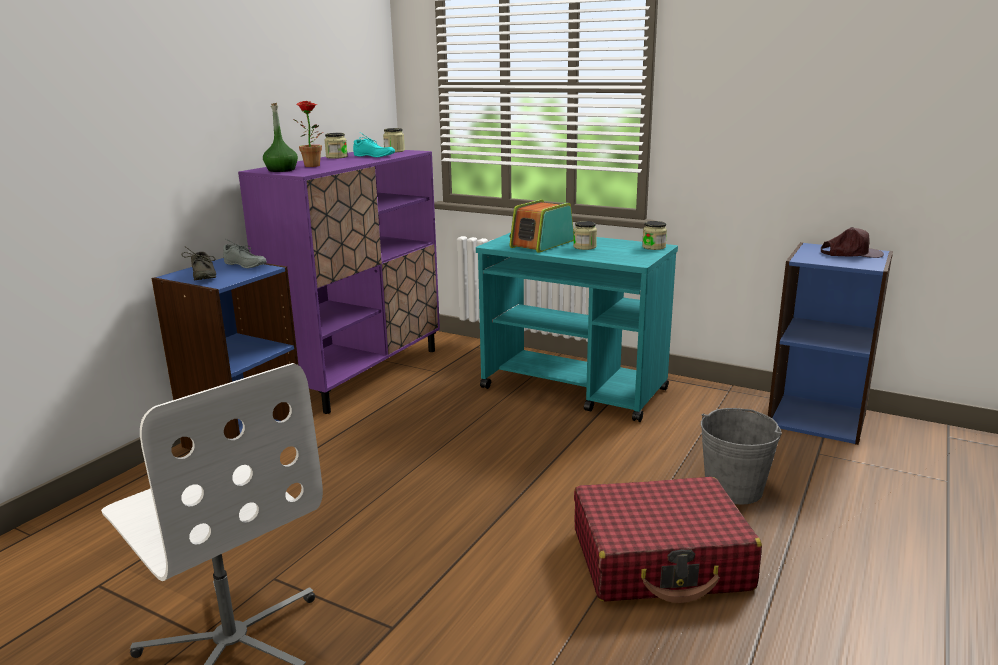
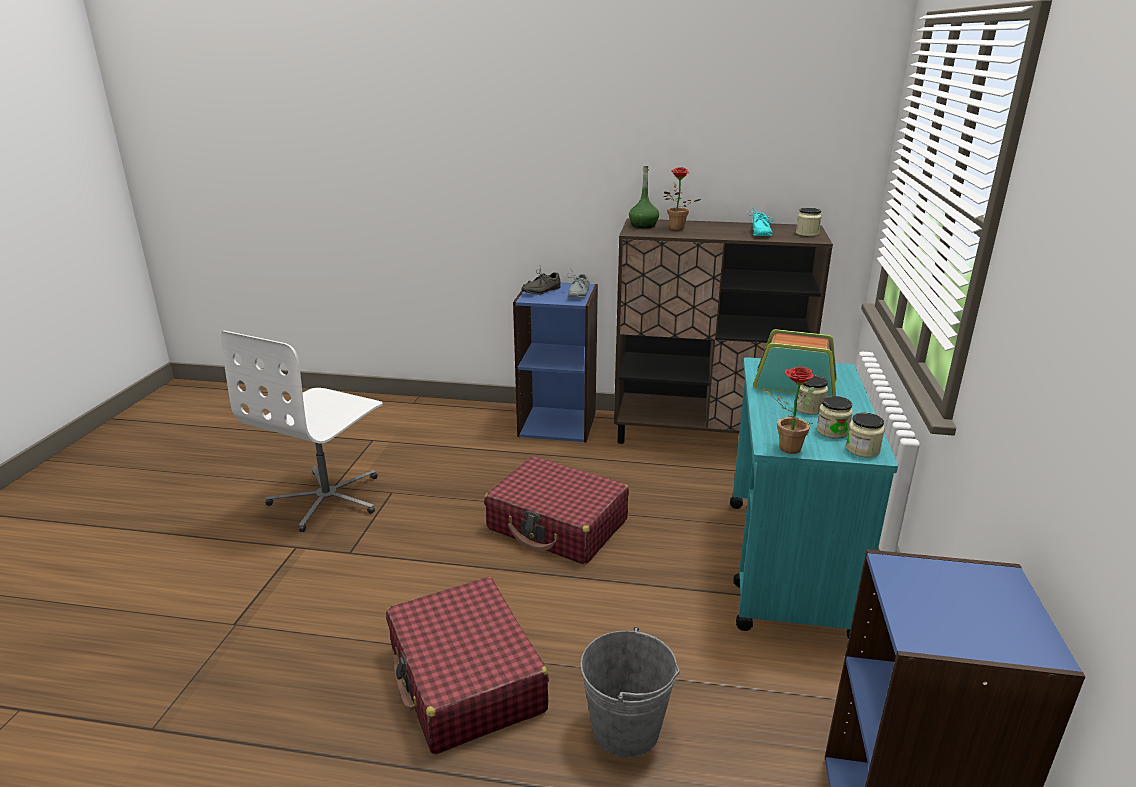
camera: 70 degrees right, 5 degrees up
(336, 157) = (738, 225): jar -> jar (832, 431)
(361, 373) = (706, 435): purple cabinet -> brown cabinet
(447, 472) = (557, 525): none -> red suitcase
(642, 260) = (785, 448): none -> potted plant
(851, 253) = (994, 618): brown cap -> none

